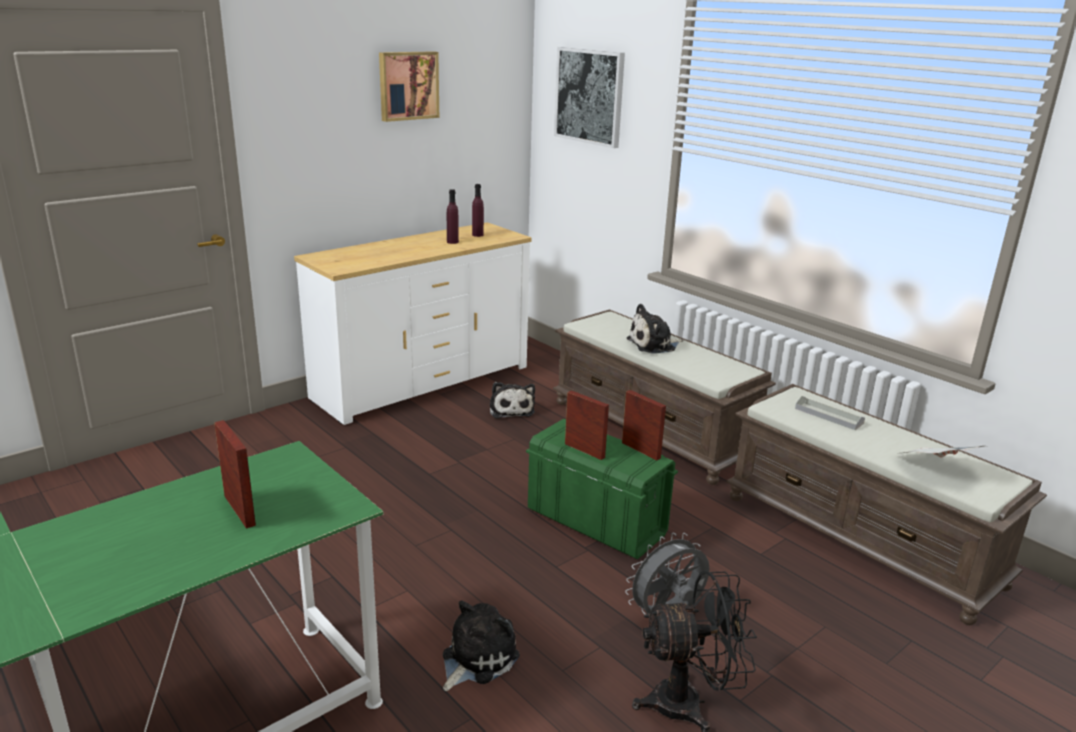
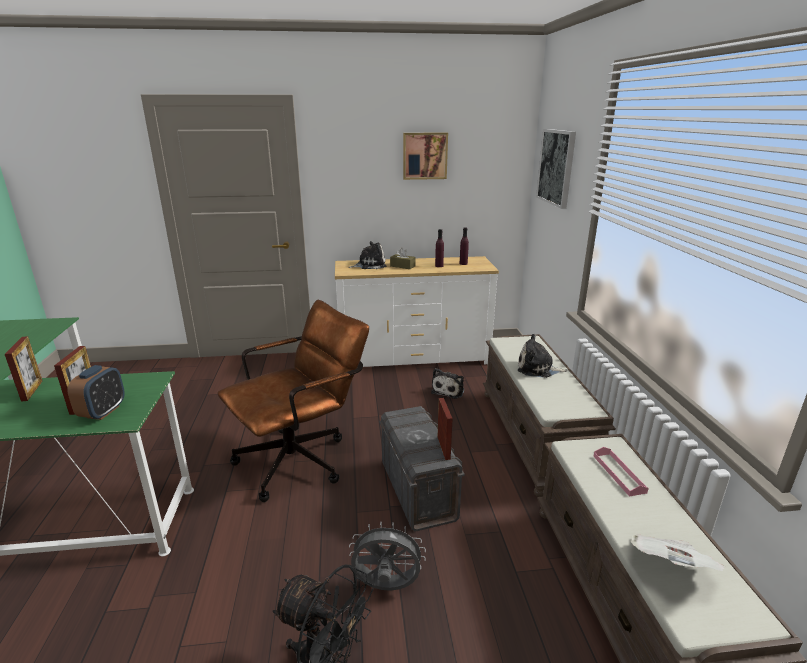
camera: 35 degrees right, 0 degrees up
(293, 510) = (103, 412): none -> alarm clock
(406, 249) = (402, 266): none -> brown tissue box
(421, 538) = (302, 458): none -> brown office chair
(476, 658) = (242, 553): plush toy -> plush toy (369, 265)
(584, 450) = (404, 434): picture frame -> picture frame (32, 391)
(596, 521) = (418, 490): green storage box -> grey storage box
(828, 416) = (619, 474): grey tray -> pink tray

